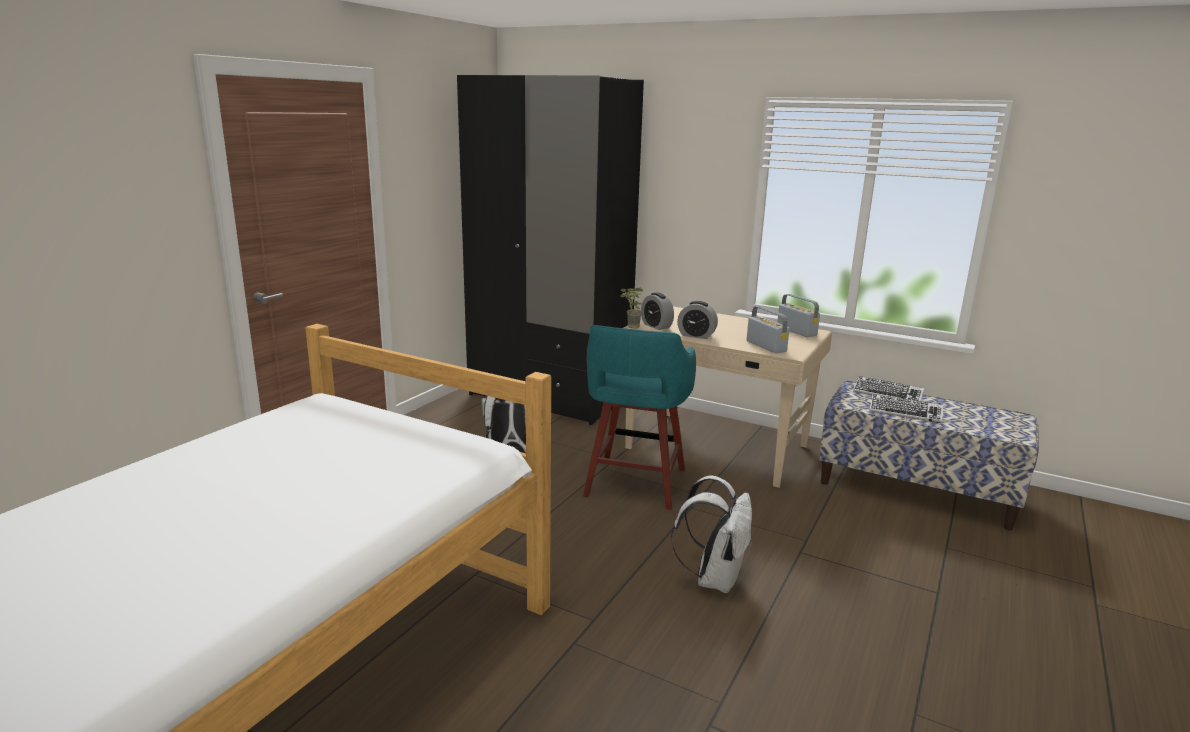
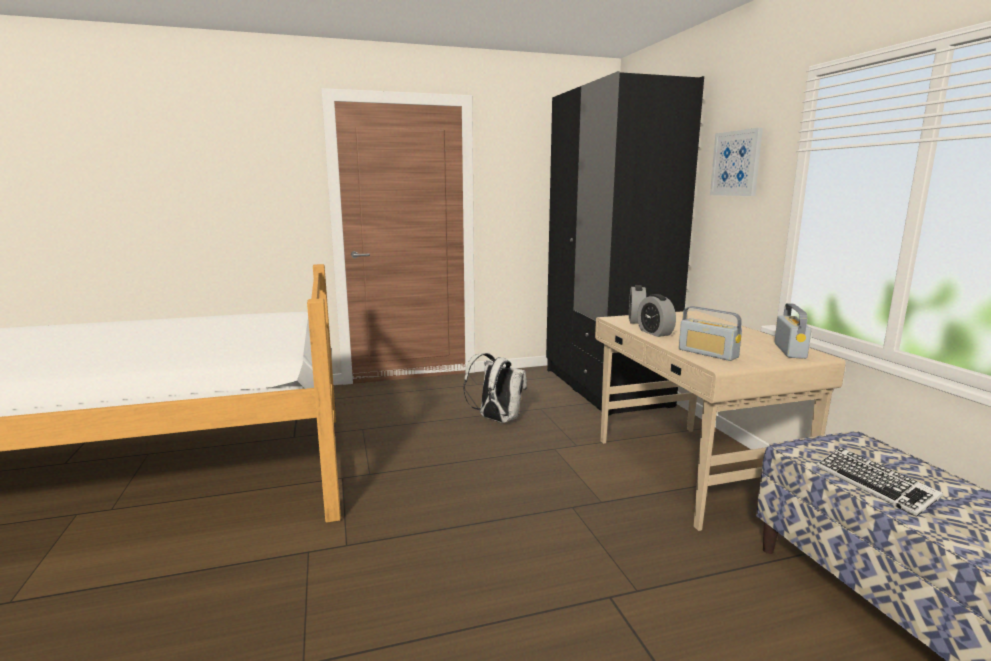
camera: 45 degrees right, 5 degrees down
(630, 327) = (608, 317): potted plant -> none
(634, 484) = (556, 469): turquoise stool -> none
(688, 168) = (736, 163): none -> picture
(714, 578) = (484, 570): white backpack -> none
(766, 346) = (708, 353): radio -> radio turned 120 degrees clockwise
(887, 394) = (893, 460): keyboard -> none

